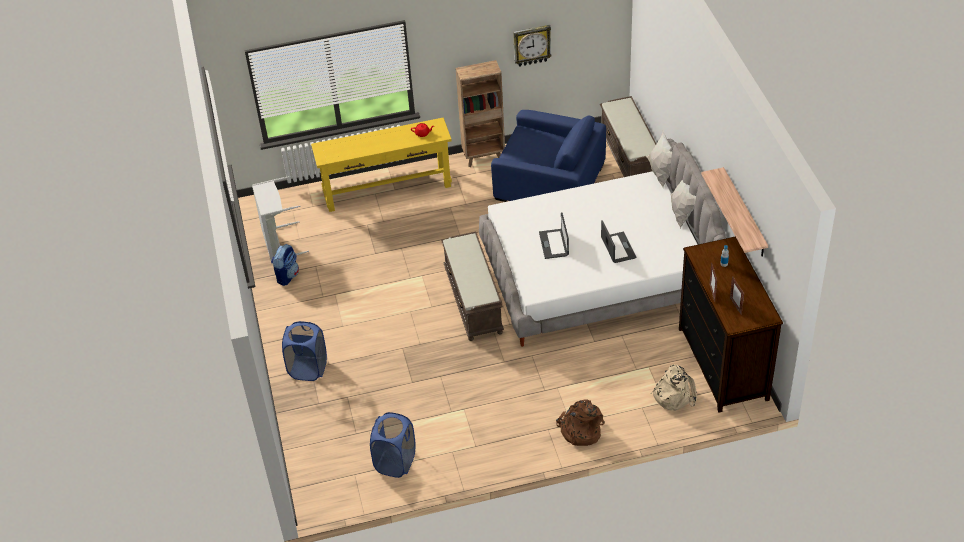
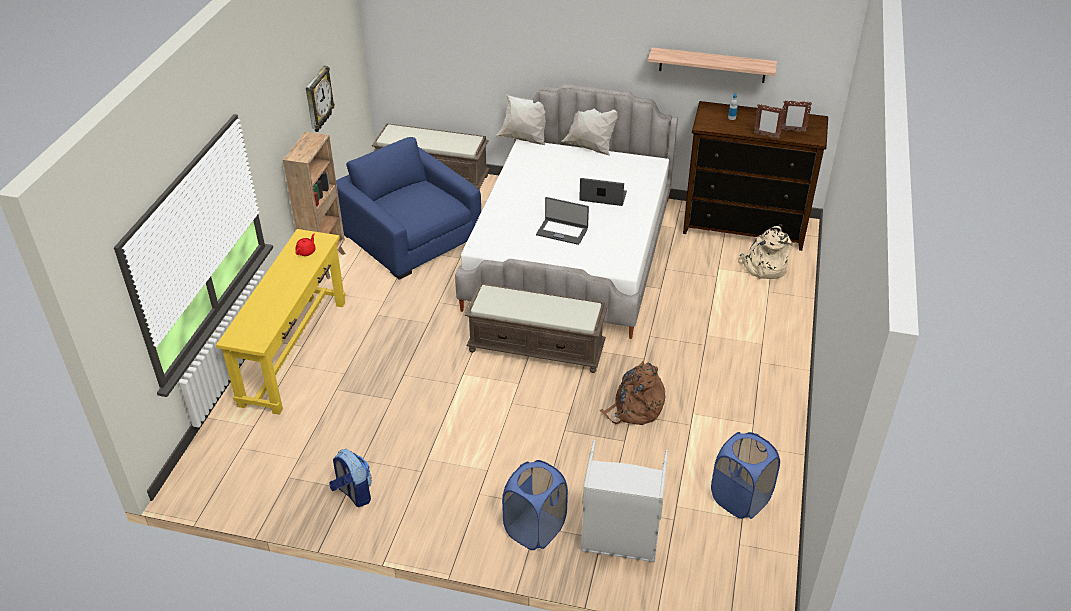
camera: 65 degrees left, 5 degrees down
(279, 243) = (286, 481): grey laundry basket -> grey laundry basket (619, 540)
(548, 181) = (410, 235): blue armchair -> blue armchair turned 90 degrees counterclockwise
(580, 430) = (775, 341): brown backpack -> brown backpack (634, 409)

